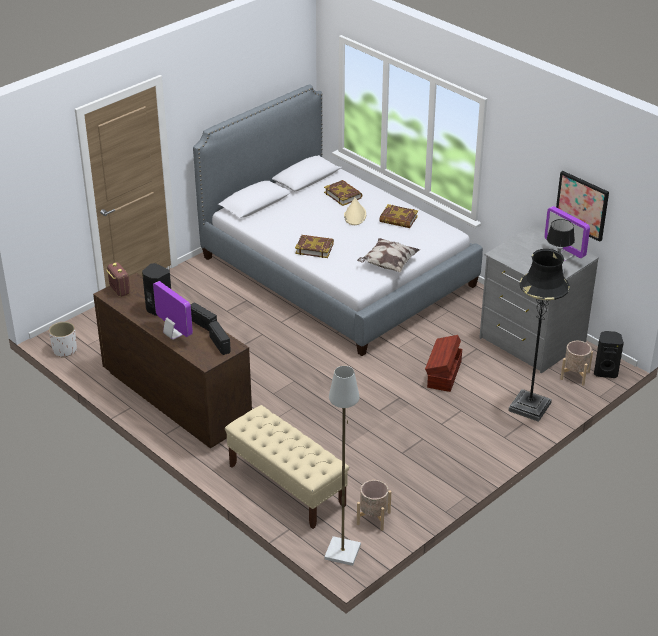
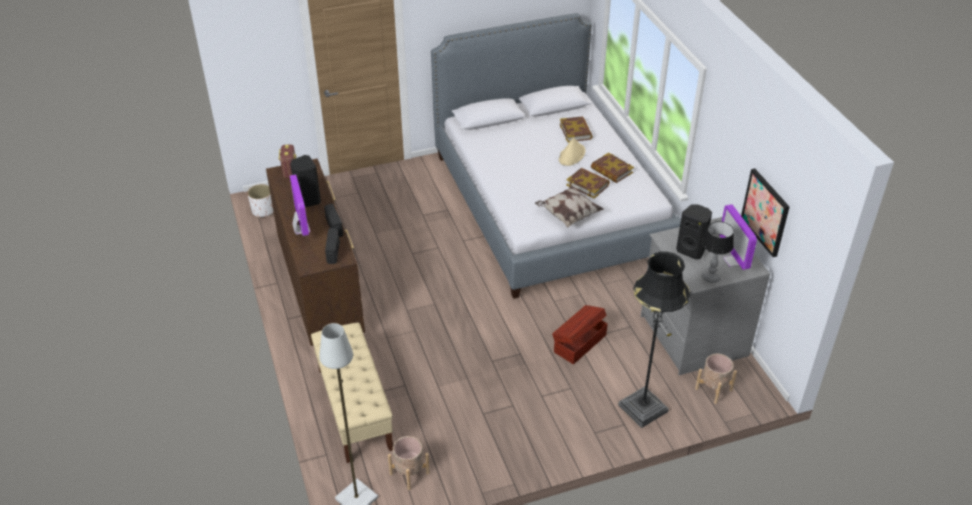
camera: 25 degrees right, 5 degrees up
(314, 248) = (509, 178): book -> book (587, 185)
(605, 372) = (749, 396): black speaker -> black speaker (691, 250)

